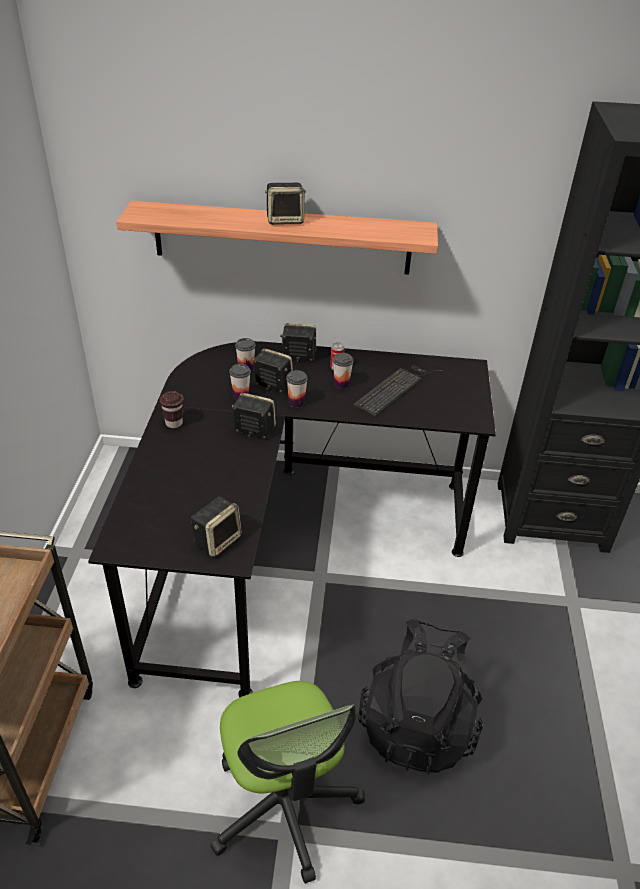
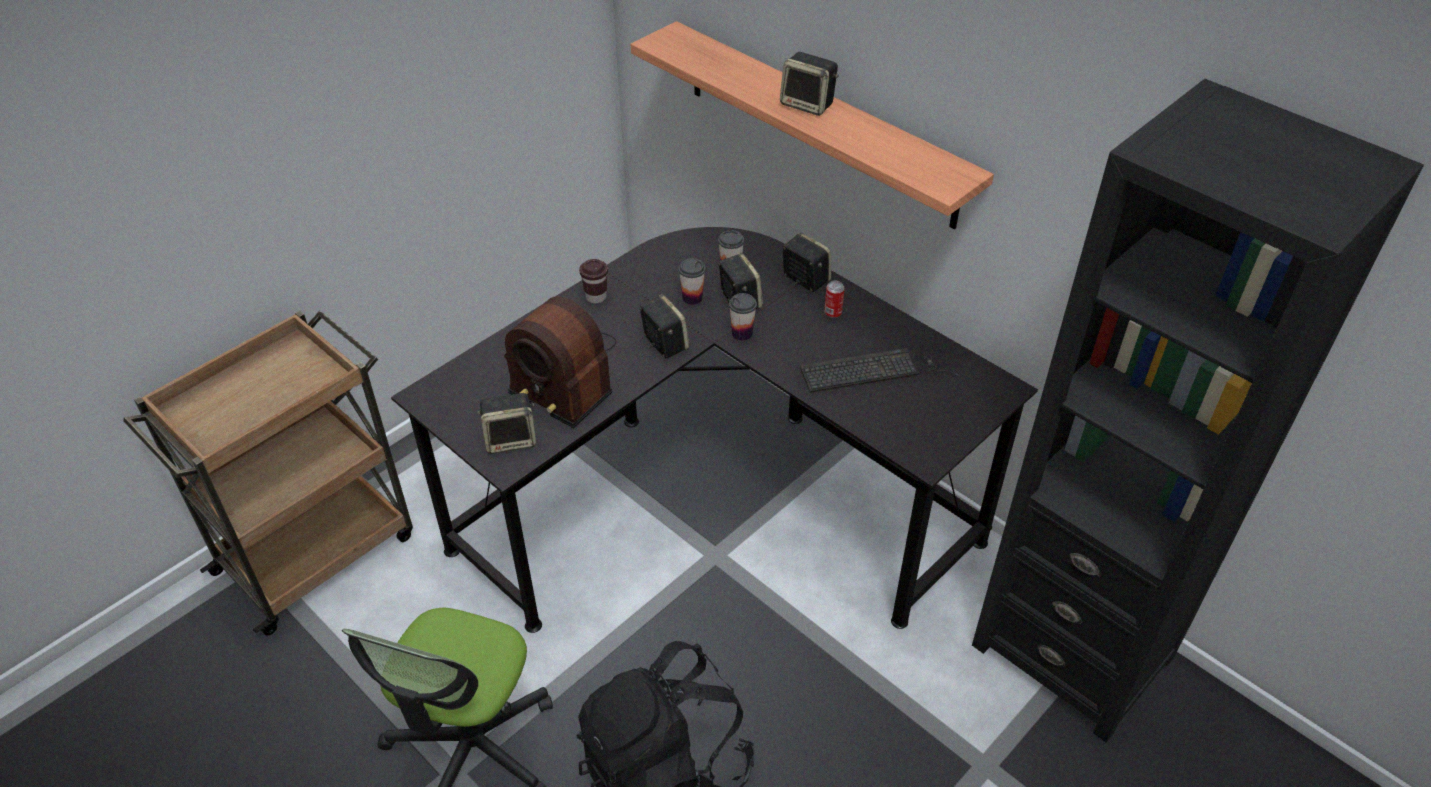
camera: 40 degrees right, 5 degrees up
(208, 482) = (563, 376): none -> radio
(341, 384) = (816, 335): cup -> none

